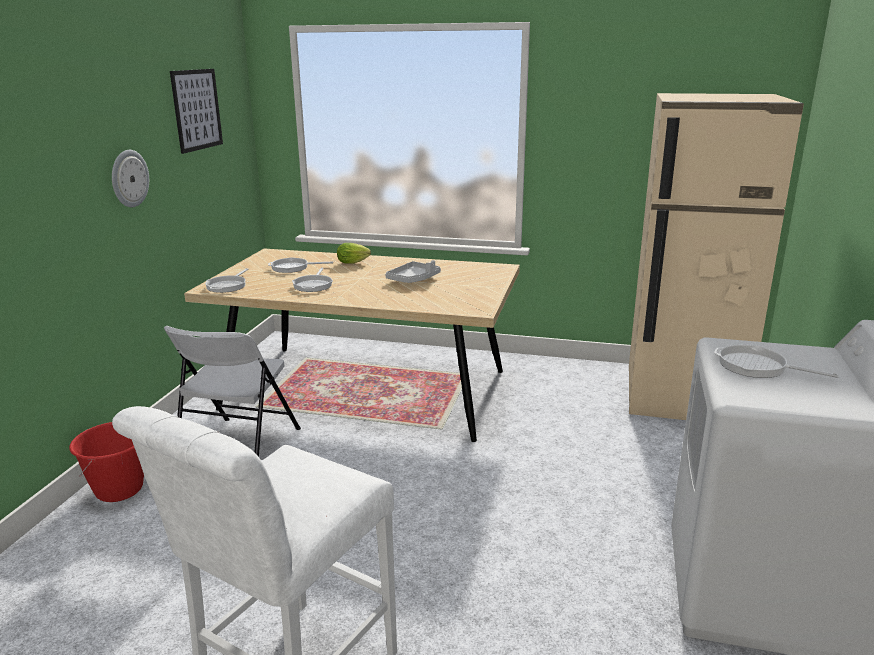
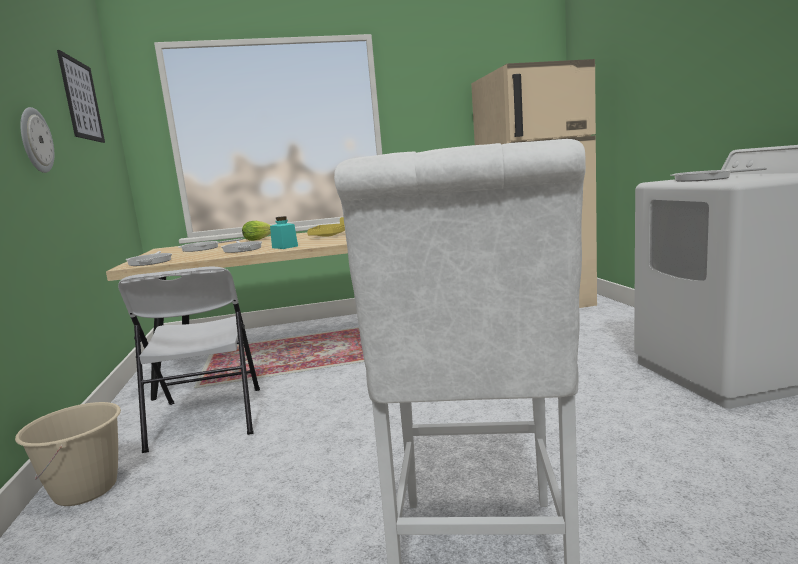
camera: 25 degrees left, 10 degrees down
(119, 489) = (86, 489): red bucket -> beige bucket
(346, 295) = (285, 247): none -> turquoise jar
(413, 279) = (329, 235): grey tray -> yellow tray

